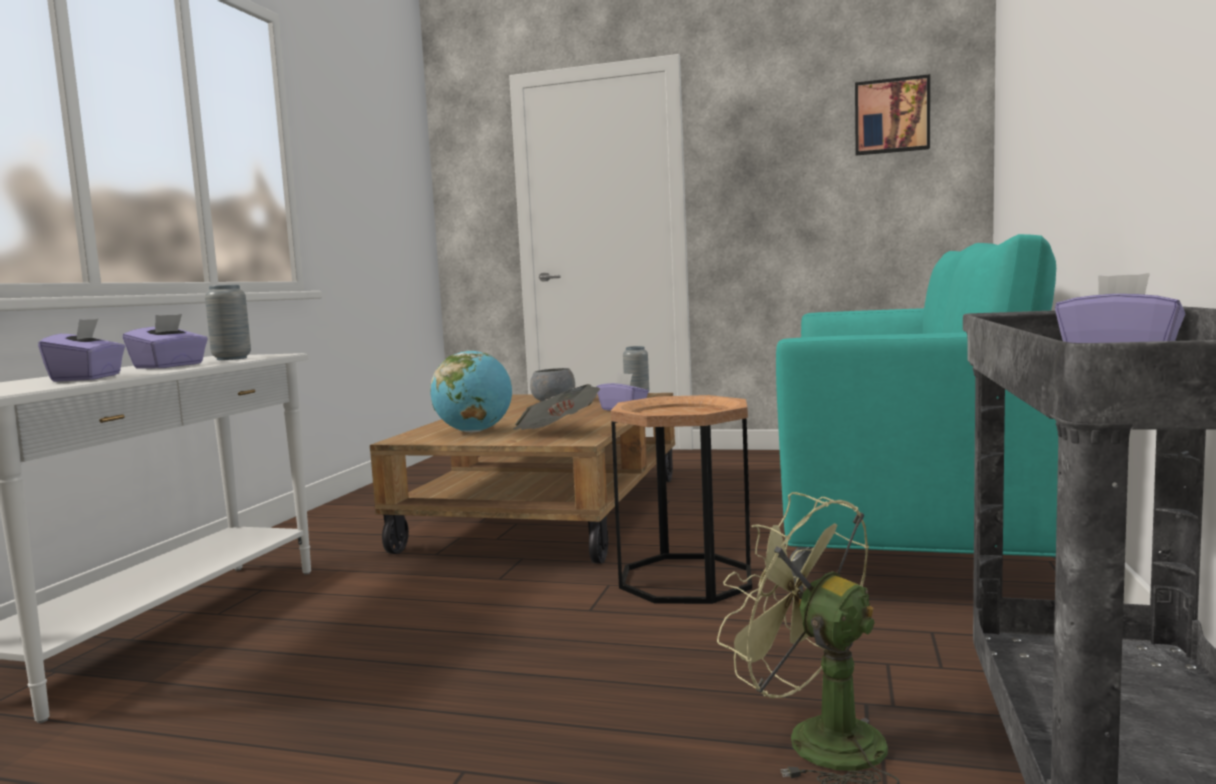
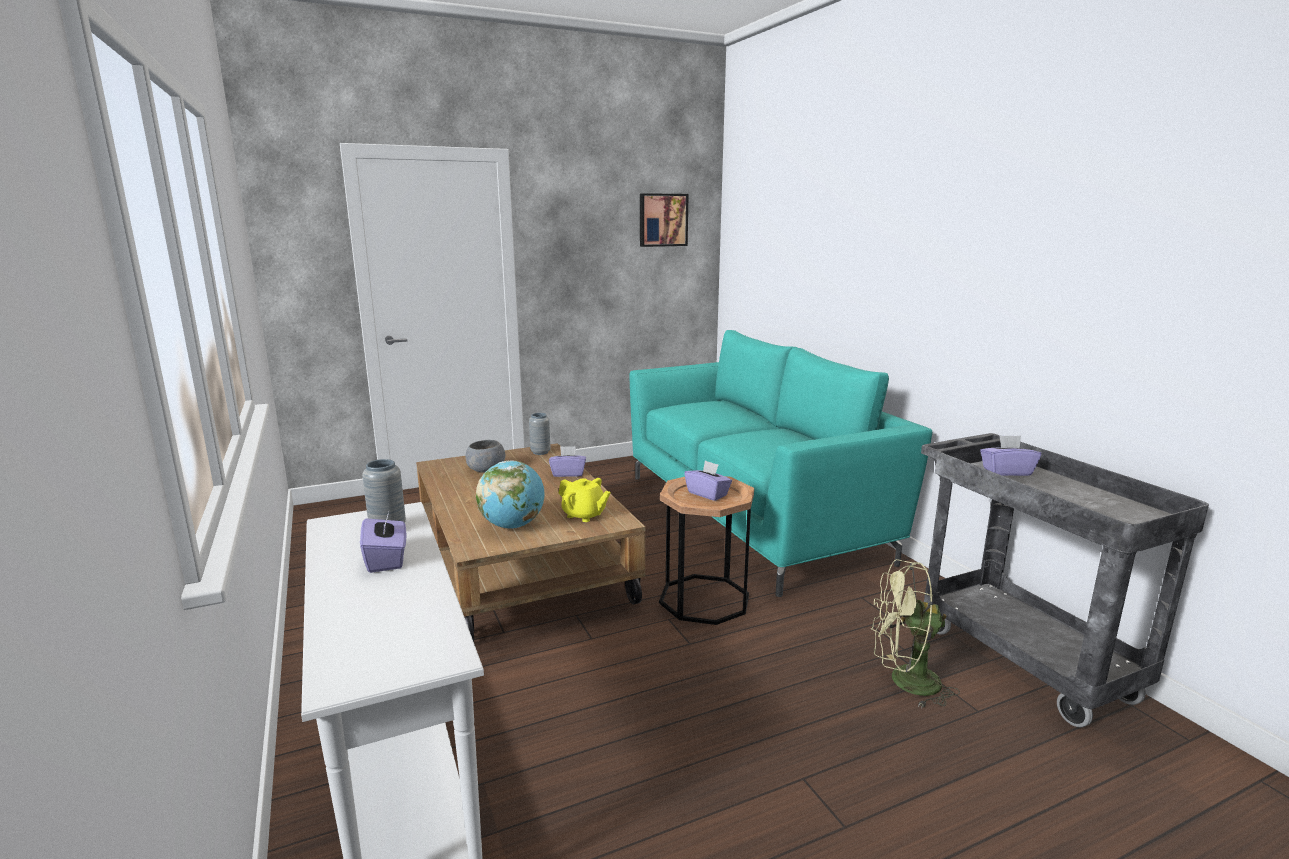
camera: 40 degrees left, 10 degrees up
(88, 378) = (410, 606): purple tissue box -> purple tissue box (708, 494)
(557, 433) = (584, 515): newspaper -> yellow teapot

